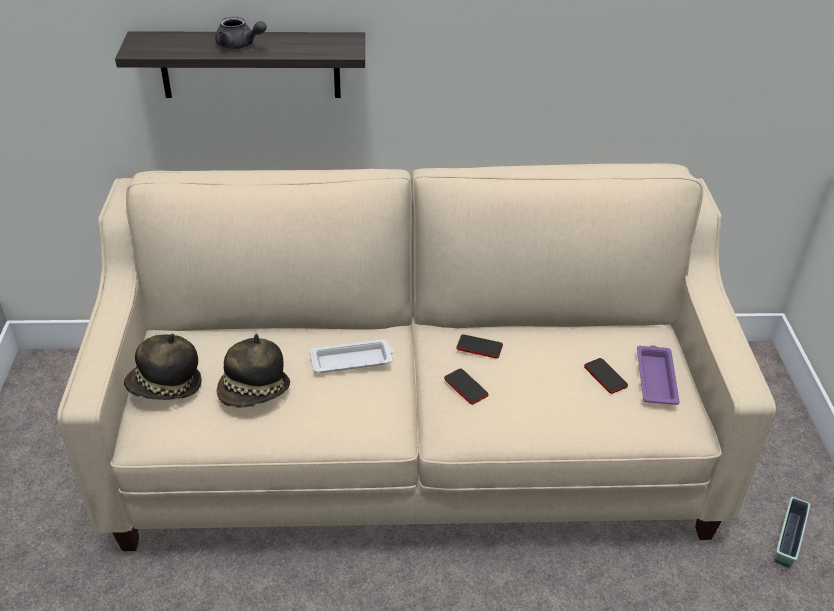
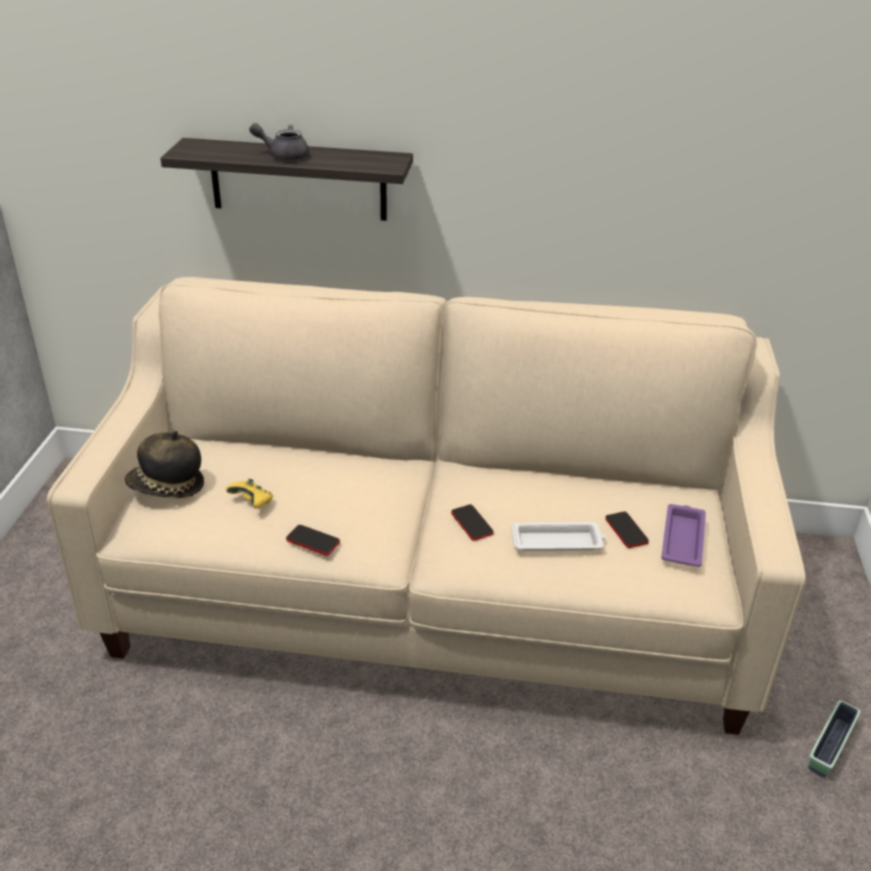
camera: 10 degrees right, 5 degrees down
(239, 45) = (283, 155): grey teapot -> grey teapot turned 150 degrees clockwise
(254, 392) = (252, 502): hat -> yellow game controller
(352, 360) = (361, 485): white tray -> white tray (558, 542)
(479, 347) = (497, 487): phone -> phone (313, 541)

